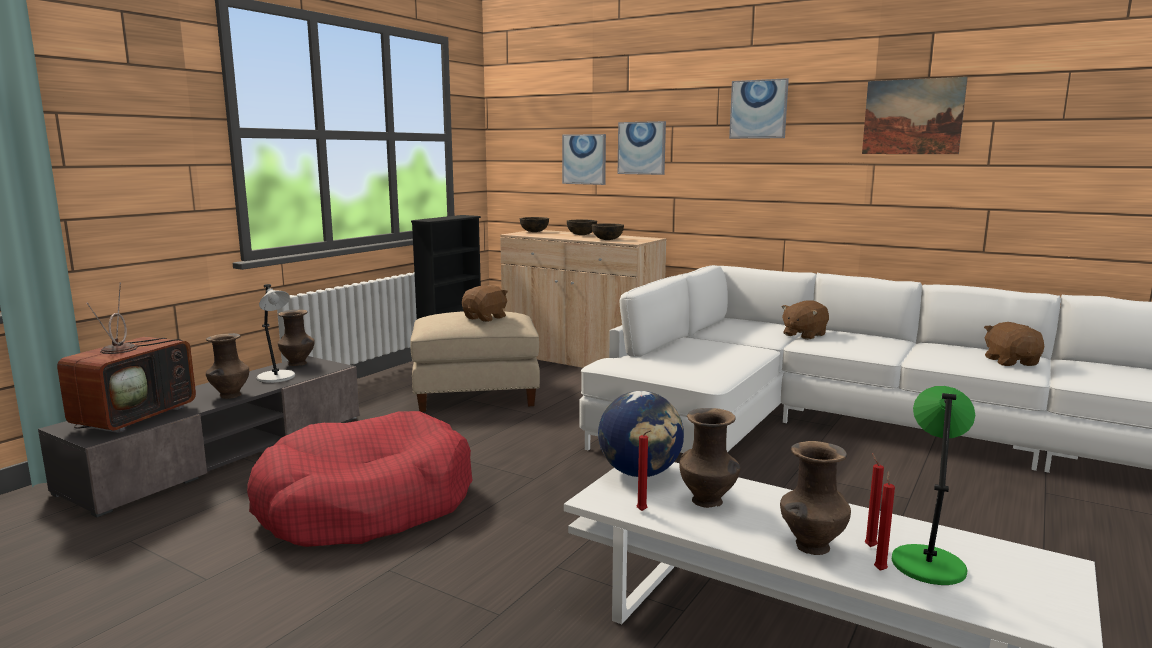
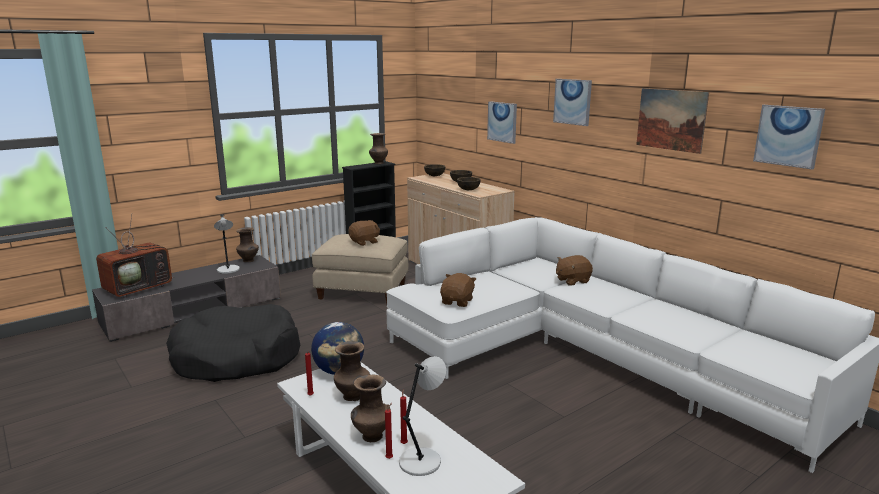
camera: 20 degrees right, 5 degrees up
(230, 396) = (194, 280): brown vase -> brown vase (378, 163)
(365, 504) = (236, 357): red dog bed -> black dog bed
(584, 159) = (469, 125): picture -> picture (788, 136)
(927, 563) = (421, 461): green table lamp -> grey table lamp
(1011, 362) = (696, 327): brown plush toy -> brown plush toy (457, 302)

